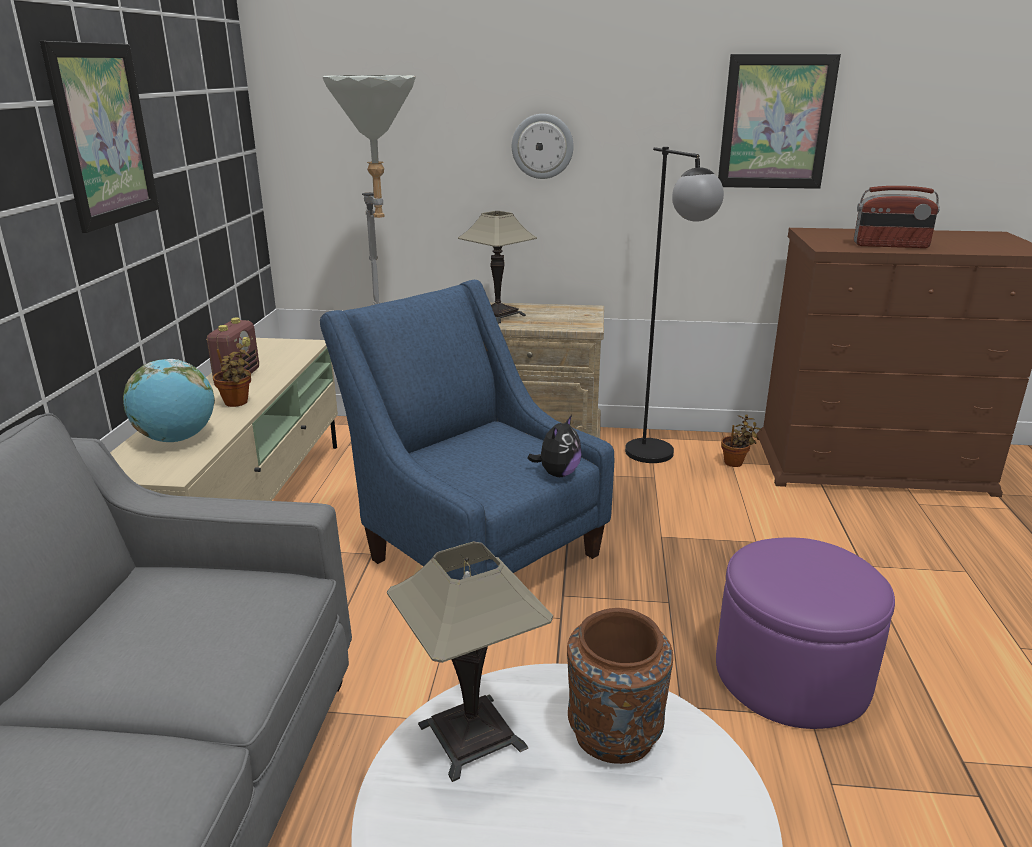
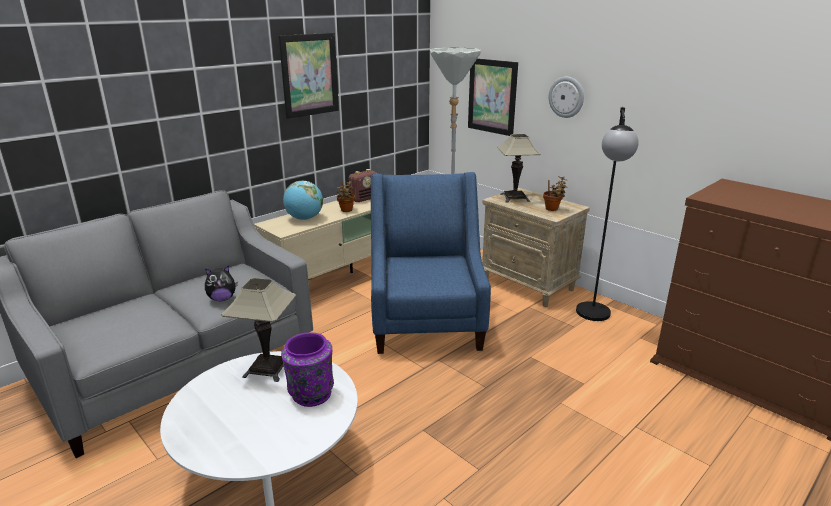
camera: 40 degrees right, 0 degrees up
(557, 474) = (447, 289): plush toy -> plush toy (222, 299)
(614, 735) = (311, 394): brown vase -> purple vase
(735, 463) = (643, 339): potted plant -> potted plant (553, 209)
(776, 122) = (723, 98): picture -> picture (492, 96)
(791, 674) = (498, 449): purple ottoman -> none
(890, 245) = (761, 206): radio -> none

